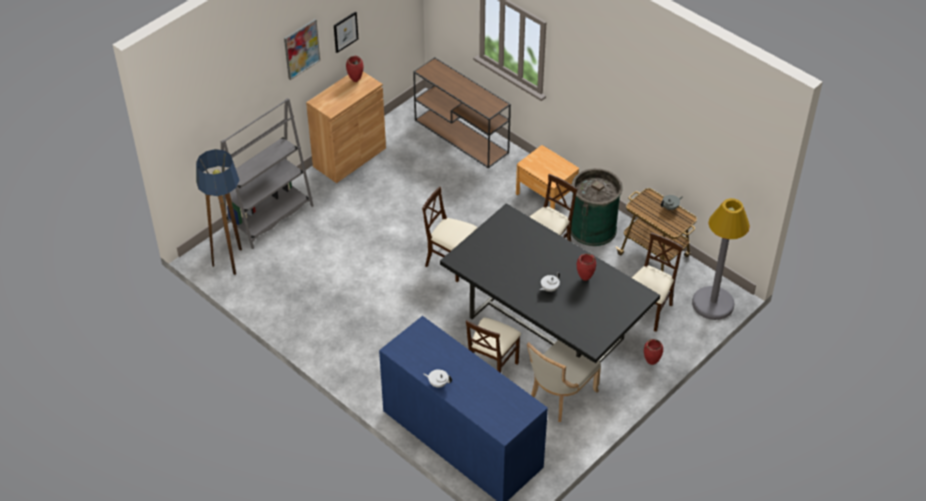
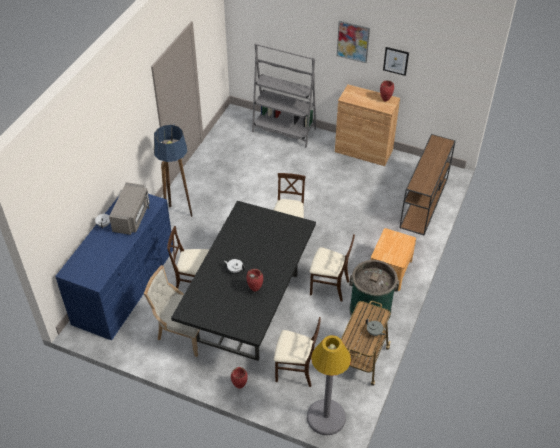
camera: 70 degrees right, 0 degrees up
(231, 260) = (237, 125): floor lamp -> floor lamp (179, 214)
(438, 354) = (132, 217): none -> grey microwave

